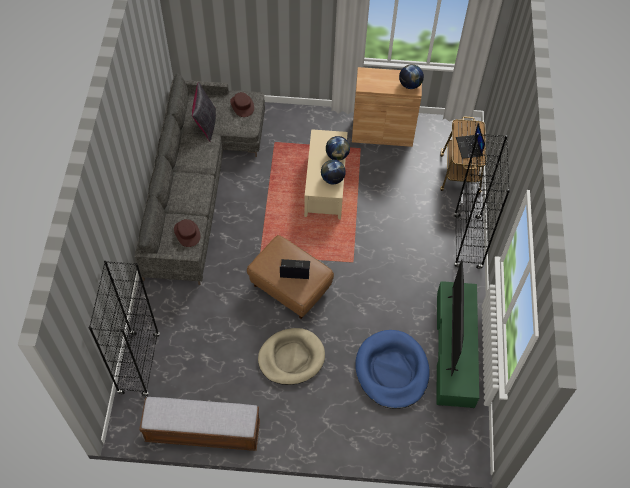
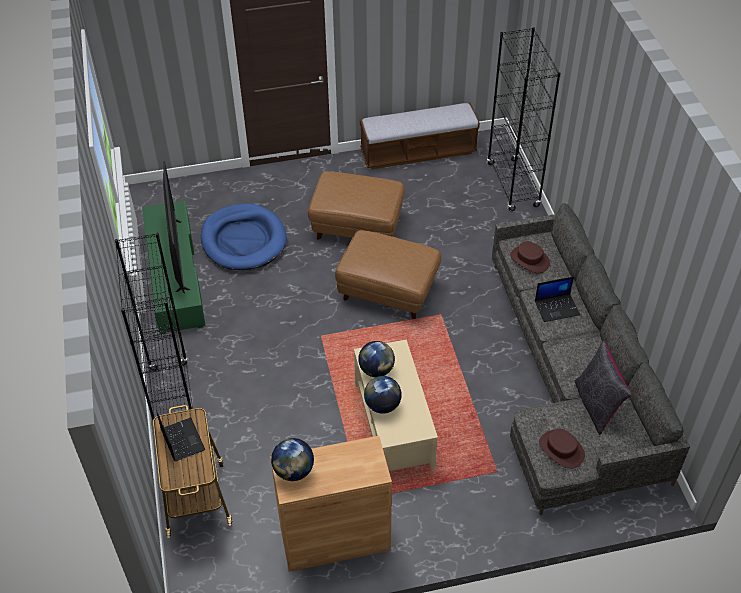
camera: 165 degrees right, 10 degrees down
(291, 358) = (357, 226): beige dog bed -> brown ottoman
(294, 270) = (382, 255): laptop -> laptop (557, 307)

